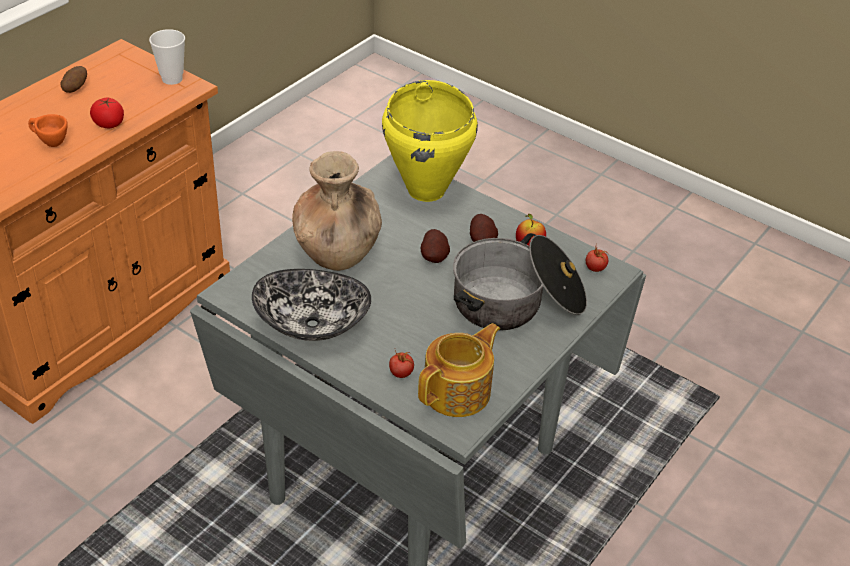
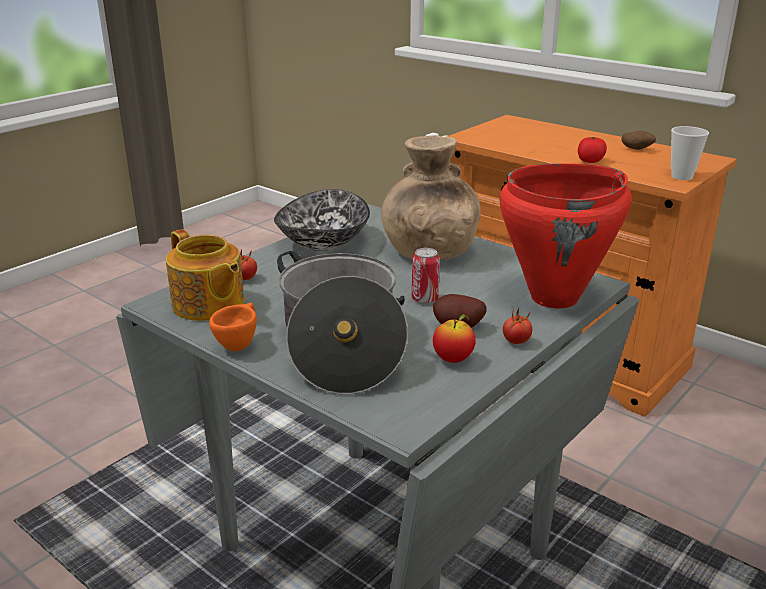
camera: 95 degrees right, 15 degrees down
(50, 143) = (551, 147): orange cup -> orange cup (239, 344)
(427, 190) = (555, 298): yellow cooking pot -> red cooking pot
(435, 258) = (424, 299): potato -> can
(595, 268) = (409, 409): tomato -> tomato (516, 341)

